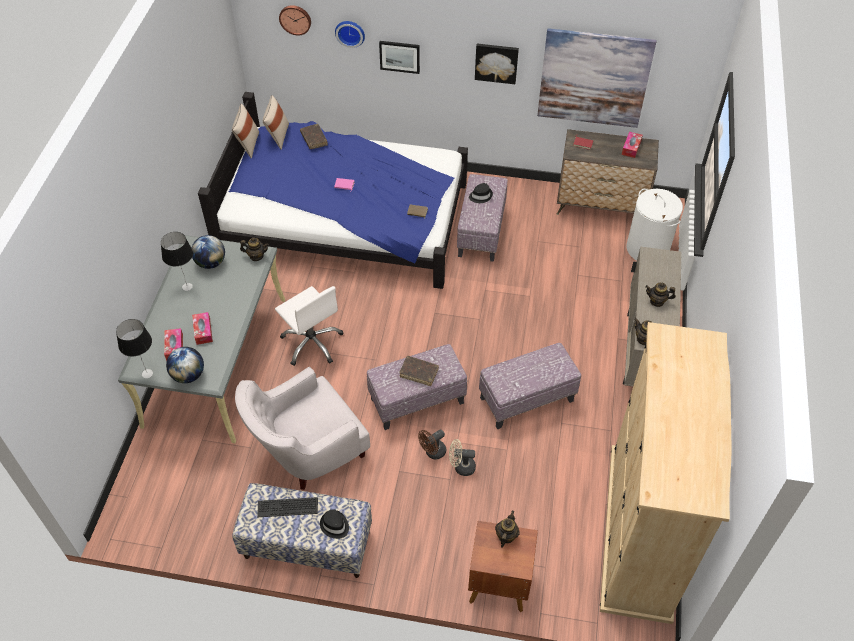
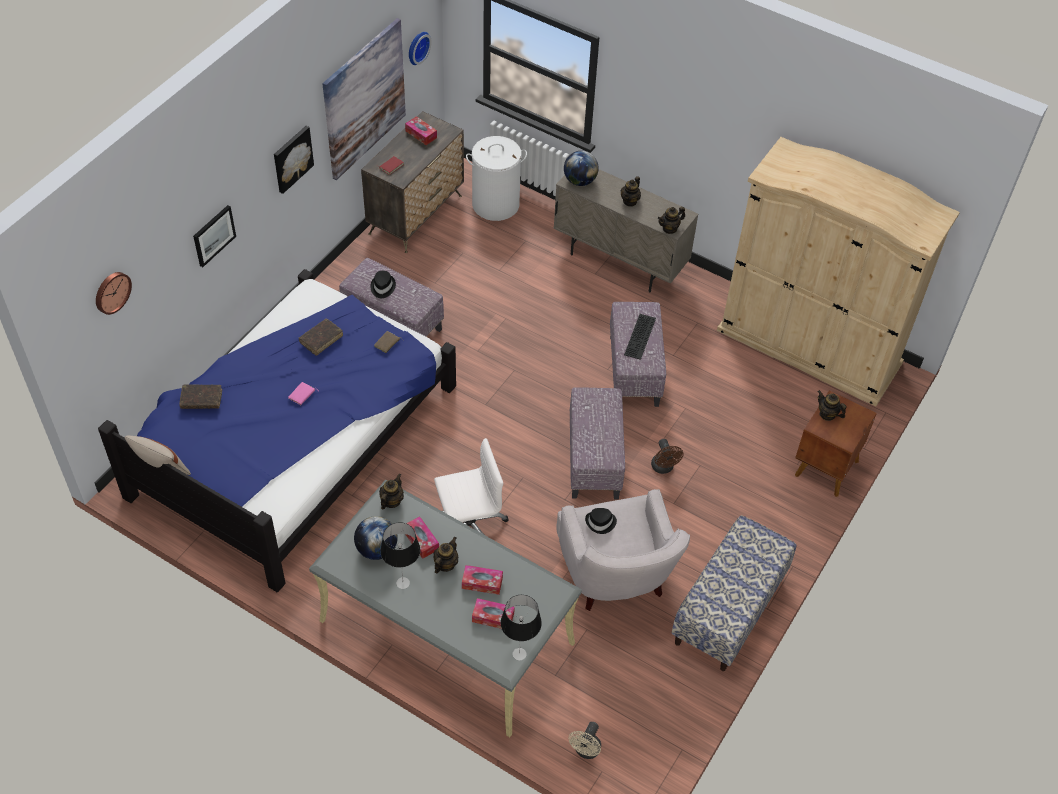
camera: 70 degrees left, 0 degrees up
(188, 375) = (541, 612): globe -> globe (580, 181)
(212, 305) = (445, 564): none -> teapot
(228, 284) = (421, 540): none -> tissue box
(278, 136) = (168, 435): beige pillow -> none
(287, 508) = (722, 586): keyboard -> keyboard (641, 337)
(334, 525) = (757, 551): black hat -> black hat (600, 522)
(350, 32) = (165, 254): wall clock -> wall clock (417, 47)
(419, 373) = (601, 423): brown book -> brown book (321, 339)
(461, 467) = (690, 451): beige fan -> beige fan (586, 751)

